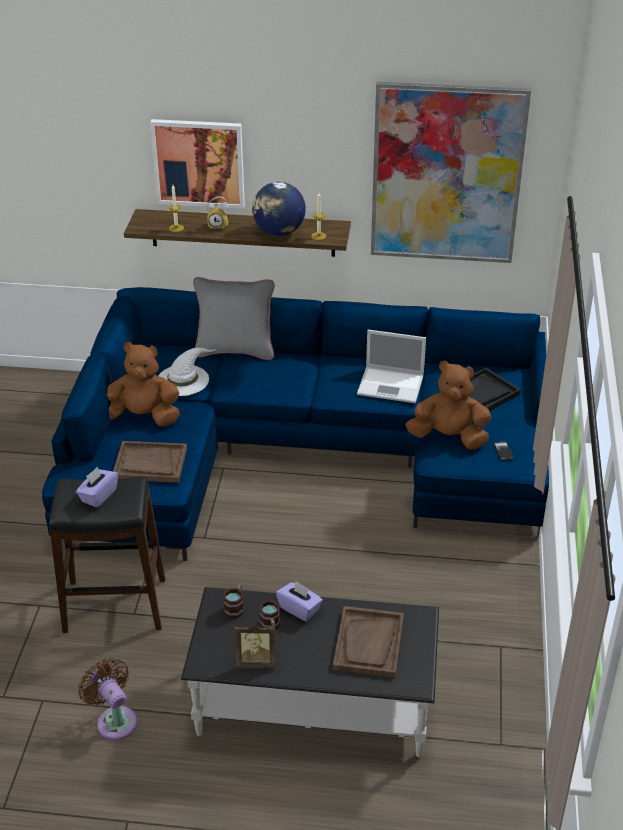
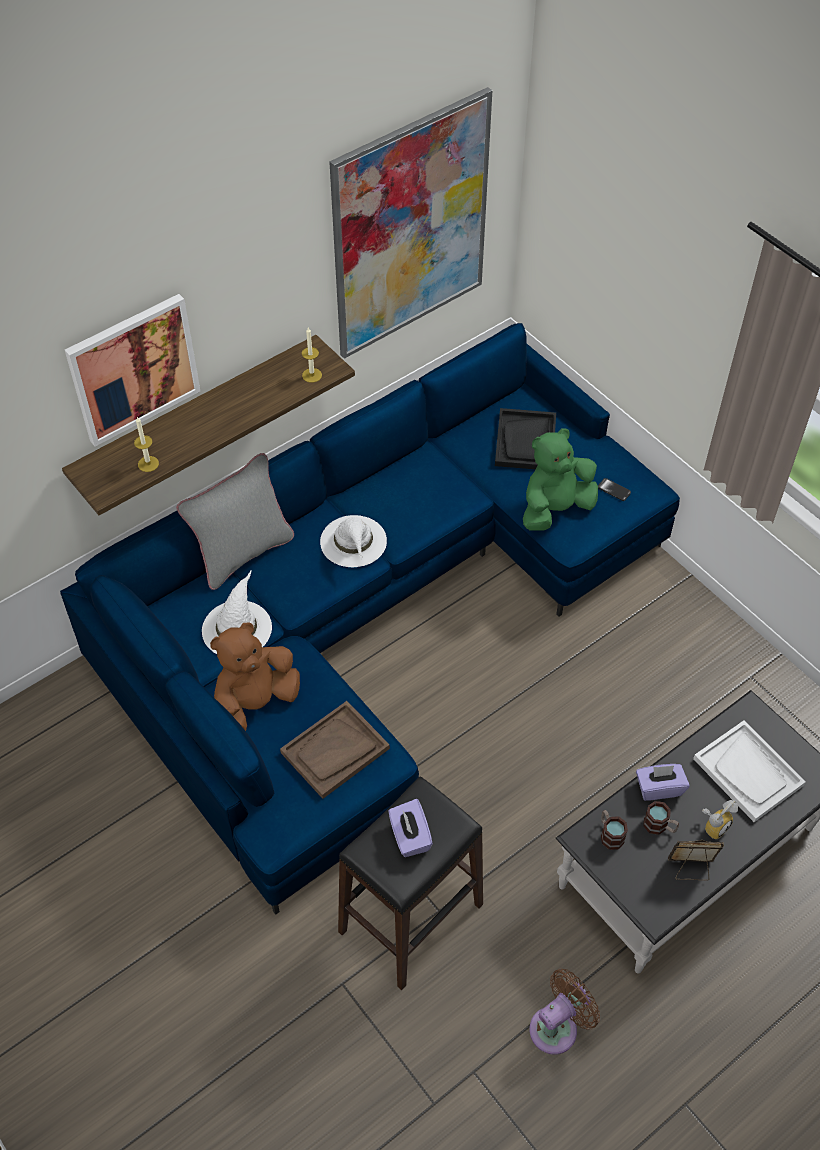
camera: 45 degrees left, 15 degrees up
(115, 720) = (557, 1027): brown fan -> brown fan turned 135 degrees clockwise
(219, 225) = (191, 429): alarm clock -> alarm clock (714, 825)
(256, 660) = (690, 869): picture frame -> picture frame turned 135 degrees counterclockwise
(279, 232) = (266, 397): globe -> none
(302, 381) = (354, 542): none -> white hat
(368, 643) = (748, 772): brown tray -> white tray
(392, 385) = (439, 486): laptop -> none
(449, 437) = (555, 509): brown plush toy -> green plush toy

